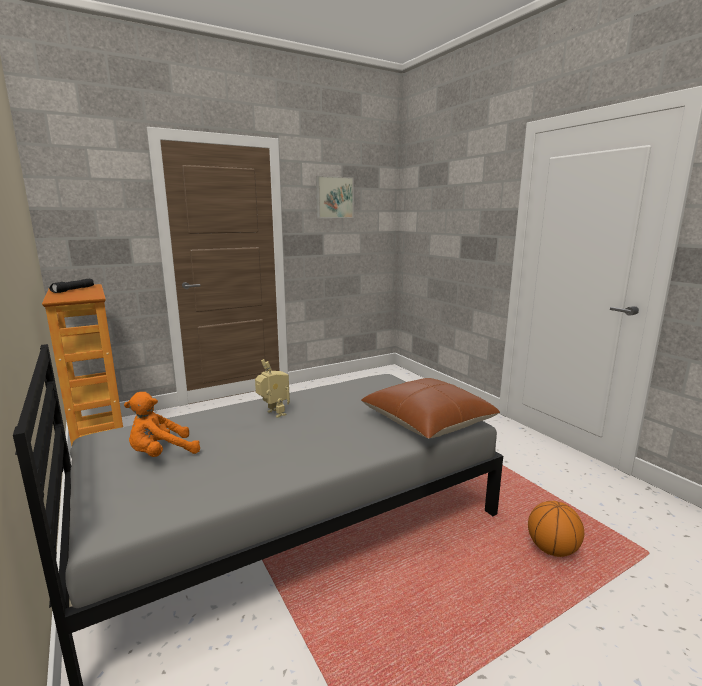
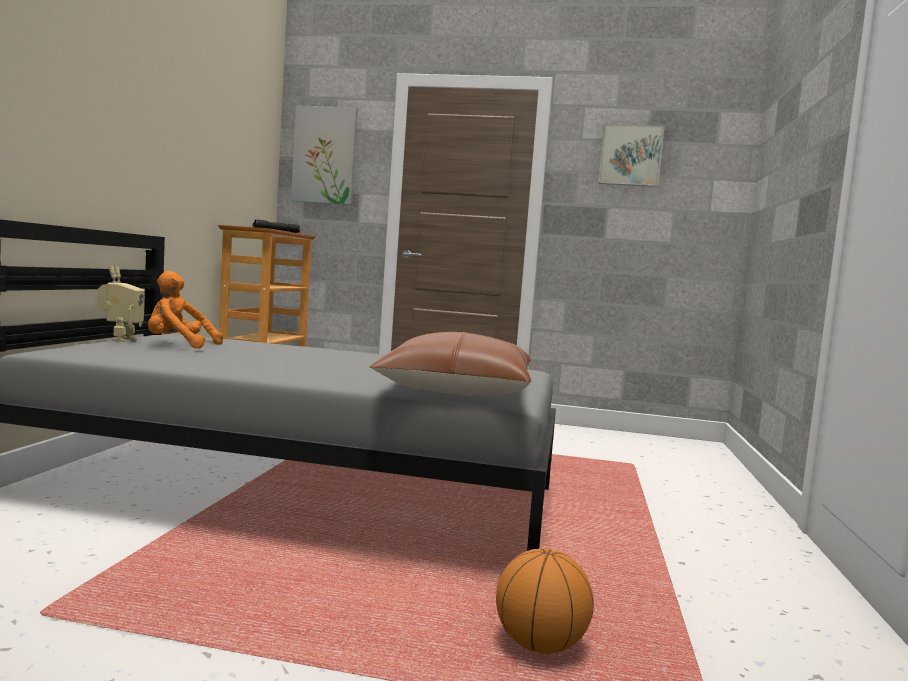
camera: 40 degrees right, 10 degrees down
(85, 204) = (325, 155): none -> picture
(273, 414) = (321, 354): toy robot -> toy robot (119, 339)

